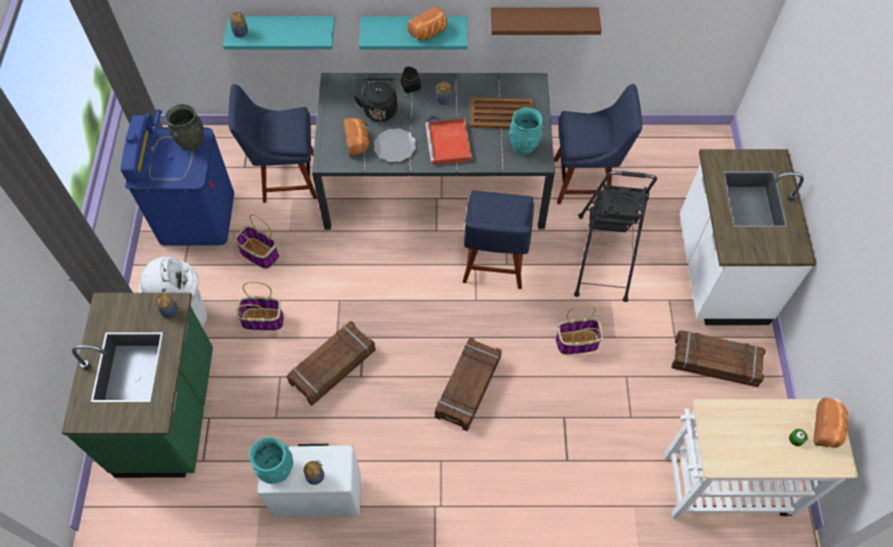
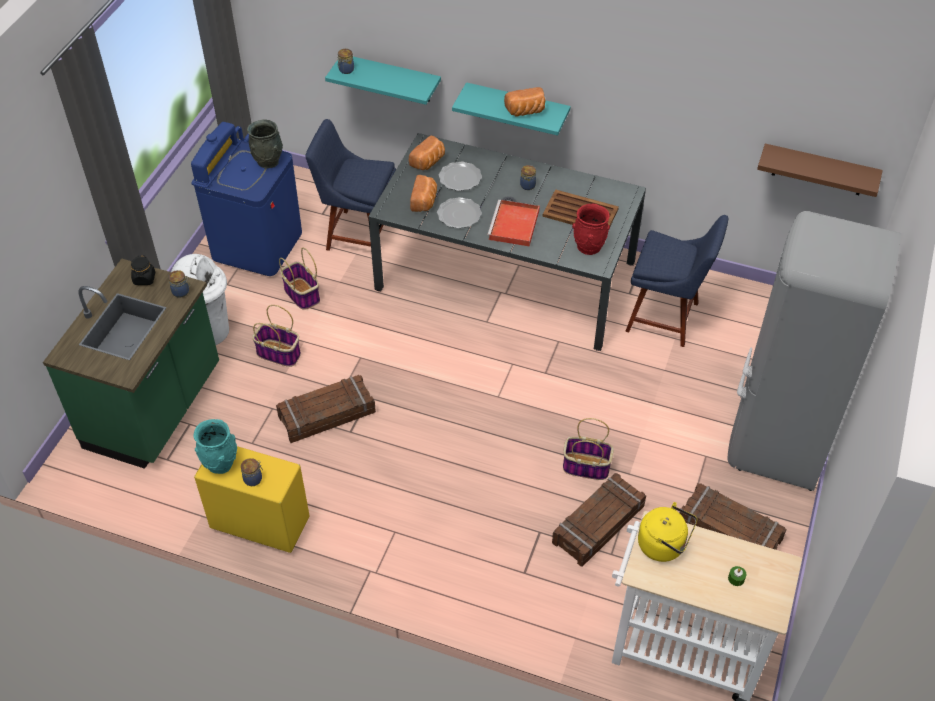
camera: 20 degrees right, 10 degrees down
(318, 495) = (261, 524): white nightstand -> yellow nightstand
(380, 109) = (460, 178): black kettle -> plate
(411, 86) = (500, 166): black jar -> black jar (144, 279)
(469, 387) = (453, 474): crate -> crate (599, 525)
(494, 265) = (531, 370): blue chair -> none
(523, 146) = (588, 247): turquoise vase -> red vase
(543, 20) = (647, 128): brown shelf -> brown shelf (819, 170)
(602, 257) = (650, 395): step ladder -> none
(719, 271) = (775, 445): white counter -> grey fridge
(724, 428) = (664, 545): none -> yellow kettle
(827, 428) = (775, 580): bread -> bread (429, 162)

